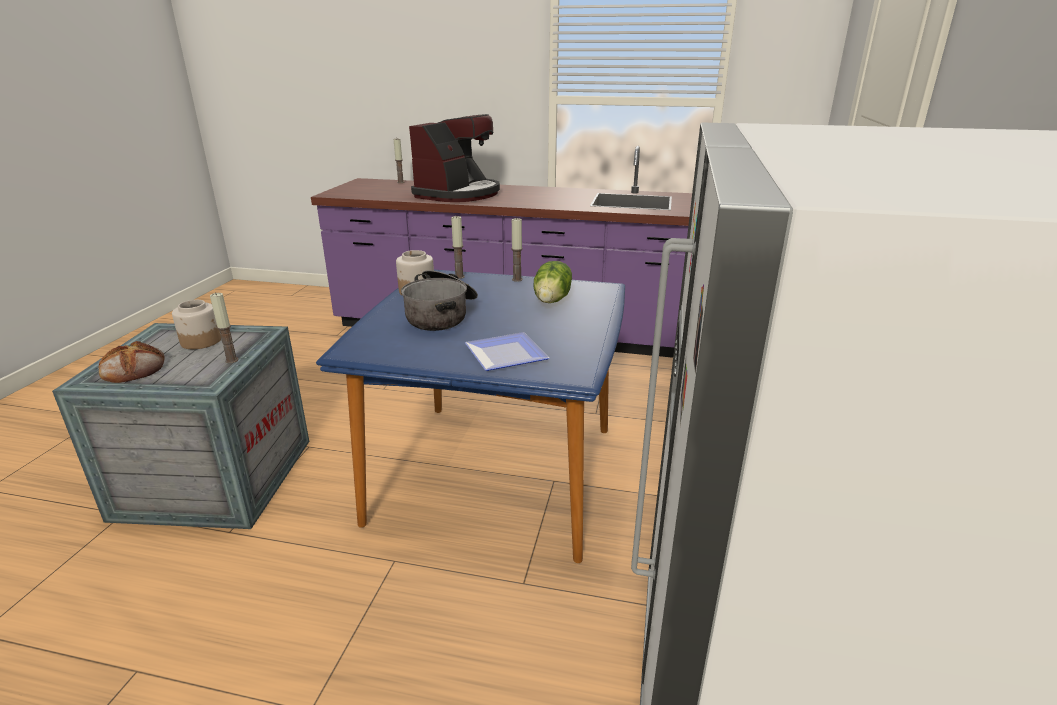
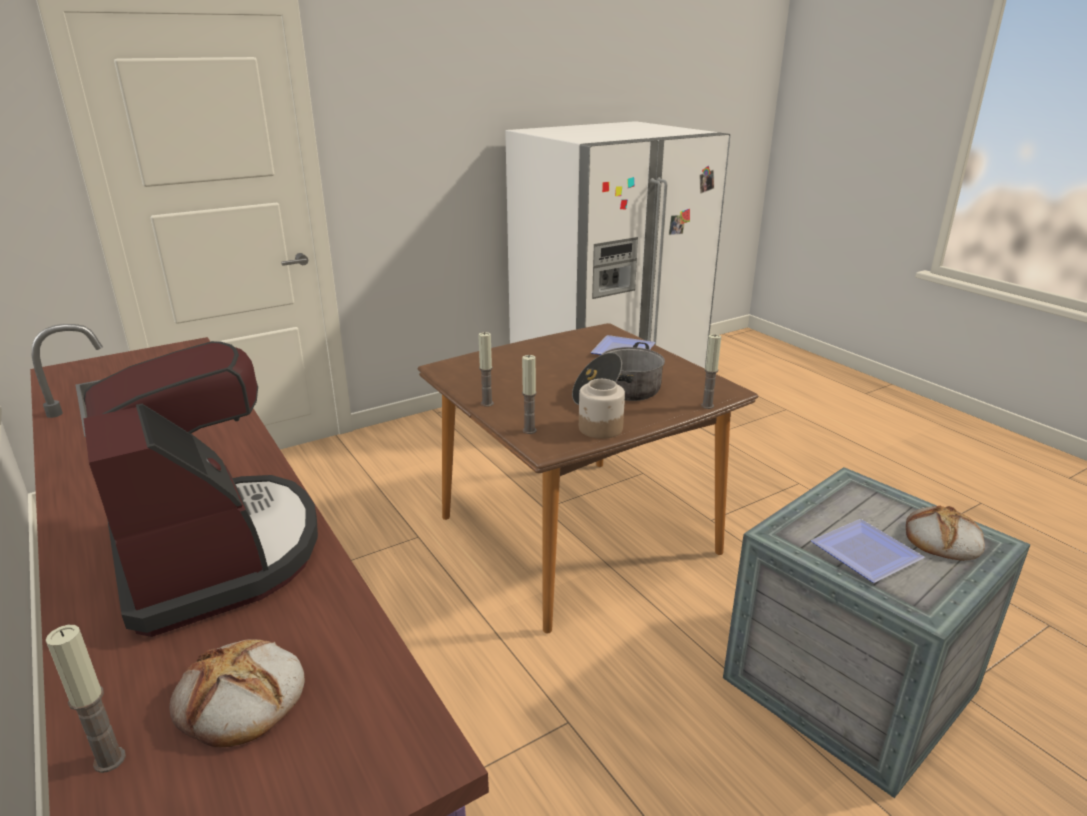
camera: 135 degrees left, 0 degrees up
(201, 341) = (861, 553): jar -> plate
(231, 360) = (825, 503): candle -> candle (707, 406)
(389, 189) = (240, 699): none -> bread
(458, 194) = (216, 553): coffee machine -> coffee machine turned 75 degrees clockwise
(497, 473) = (576, 535): blue dining table -> brown dining table
(552, 300) = (509, 372): lettuce -> none

